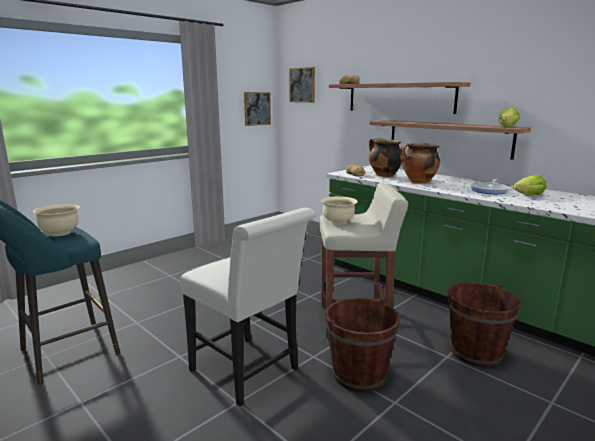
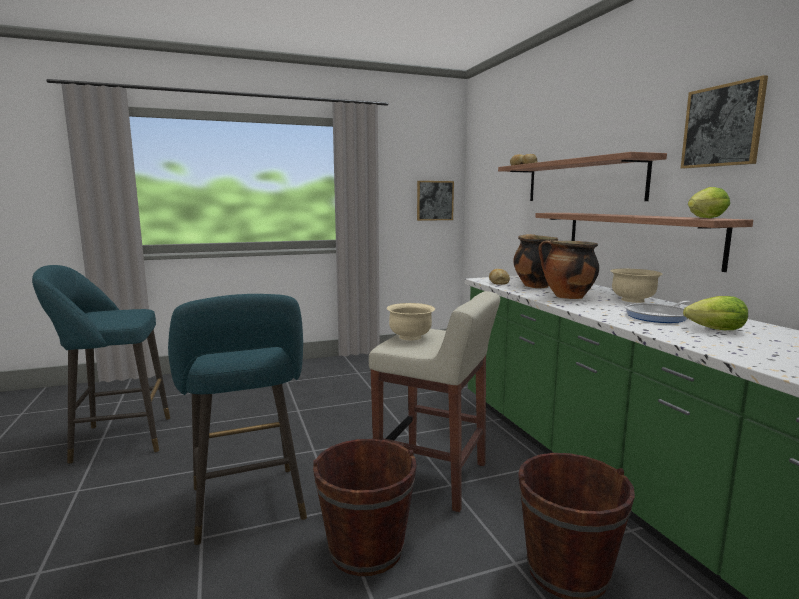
camera: 25 degrees right, 5 degrees down
(60, 233) = (120, 312): beige bowl -> beige bowl (633, 300)
(249, 373) = (248, 507): white chair -> turquoise stool
(302, 85) = (486, 171): picture -> picture (722, 126)

